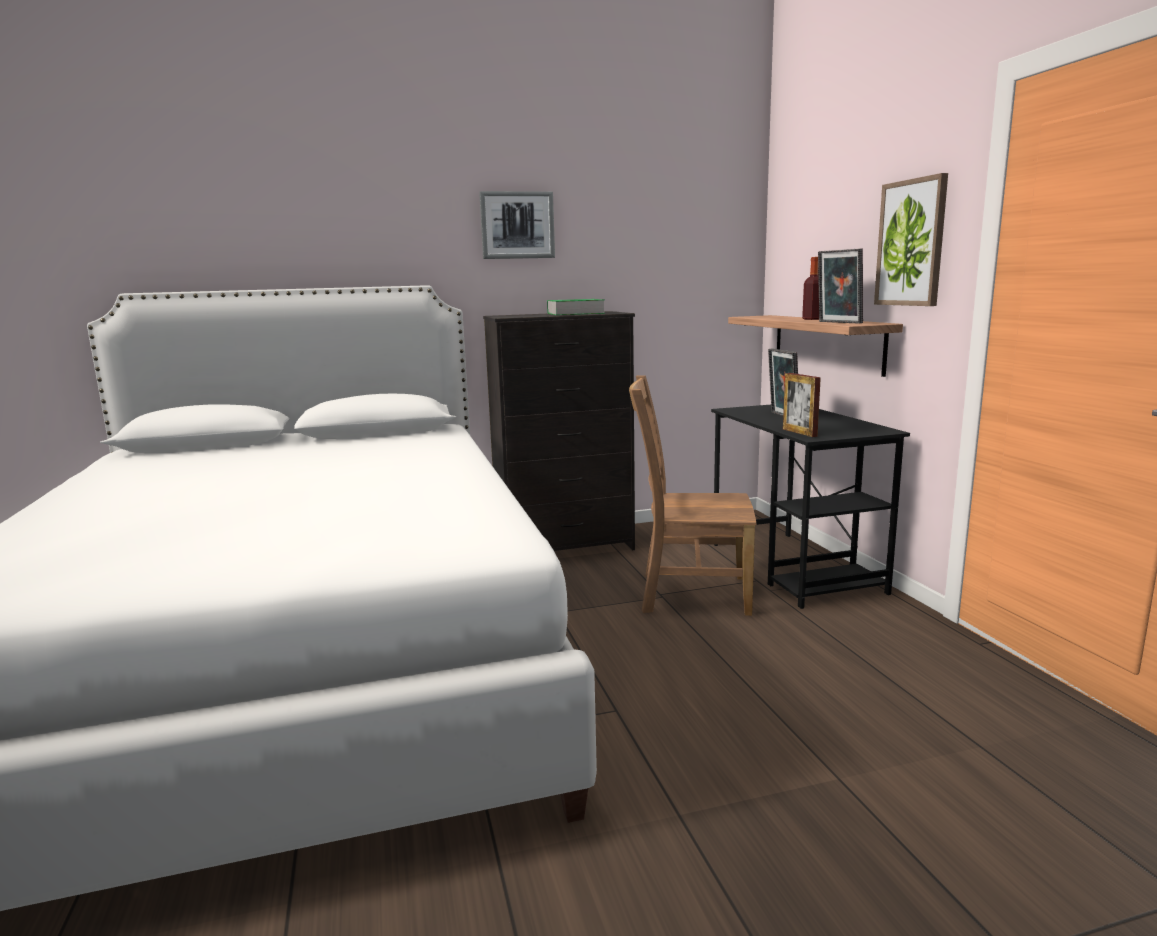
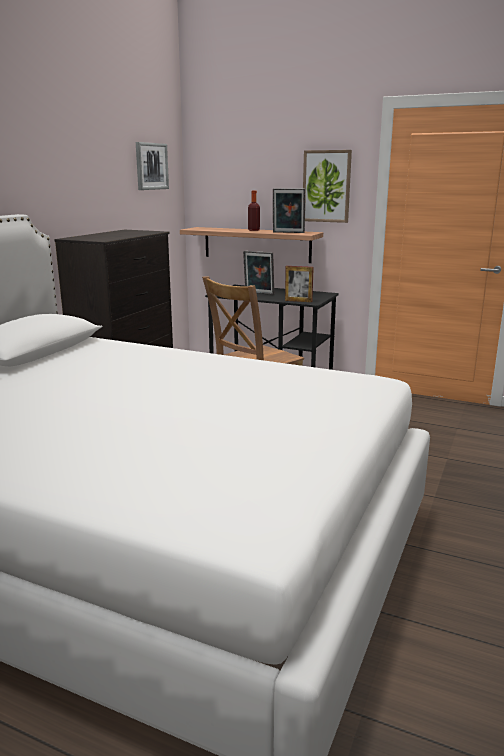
camera: 50 degrees left, 5 degrees up
(517, 225) = (62, 160): picture -> picture (151, 166)
(575, 313) = (124, 233): book -> none

